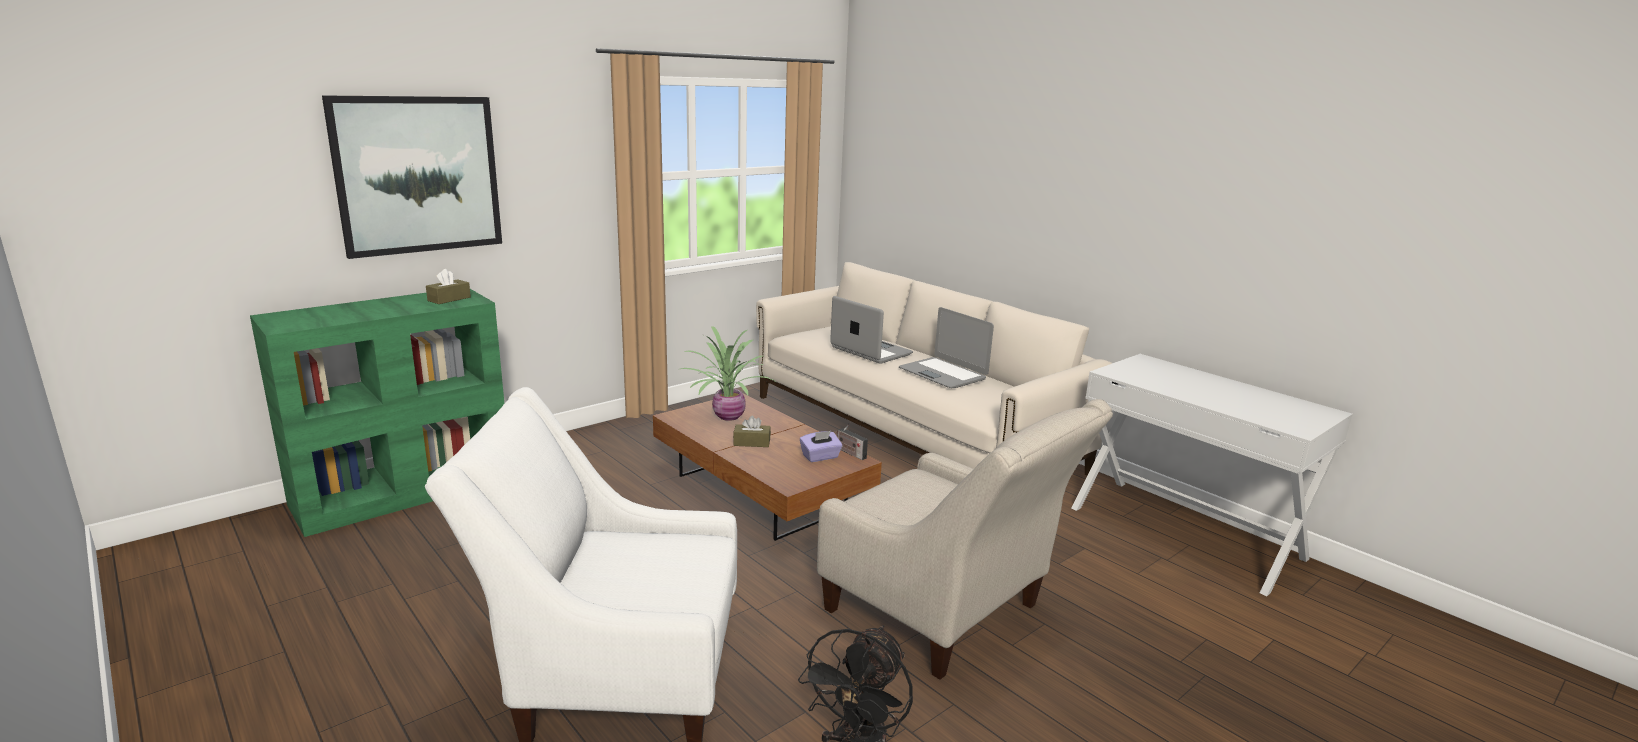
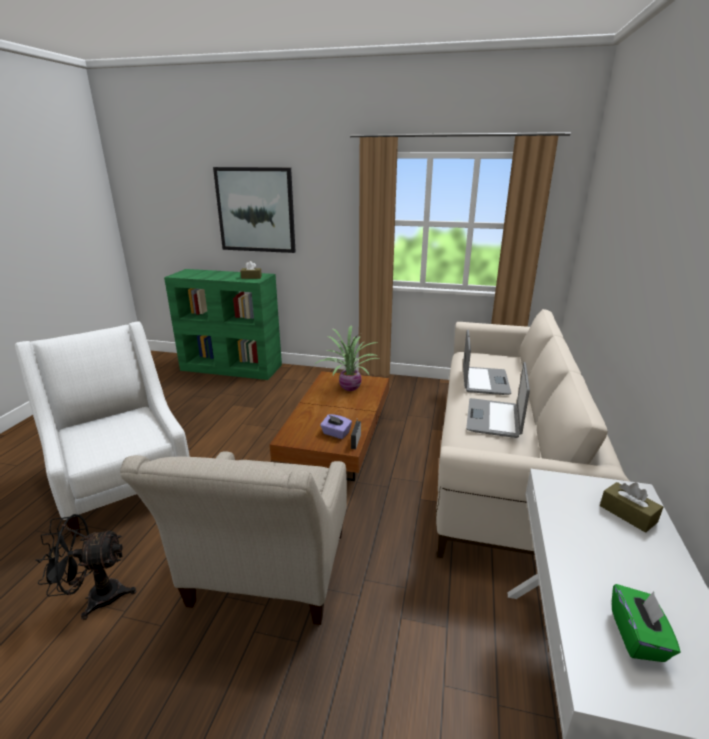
camera: 55 degrees right, 5 degrees up
(752, 442) = (325, 407): brown tissue box -> brown tissue box (628, 514)
(1268, 409) = (637, 636): none -> green tissue box

